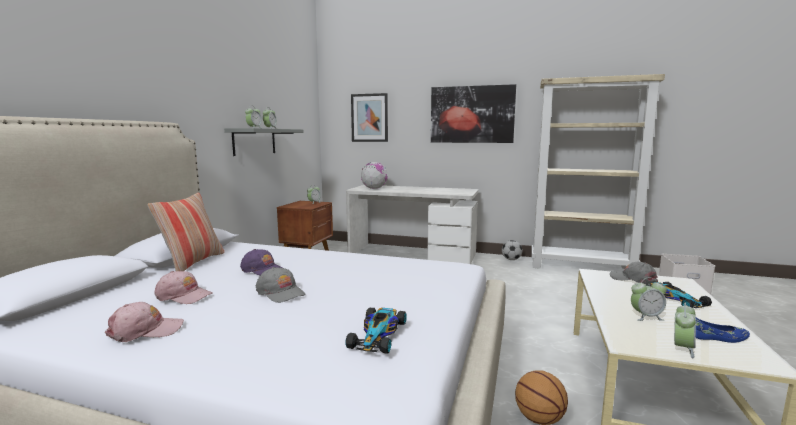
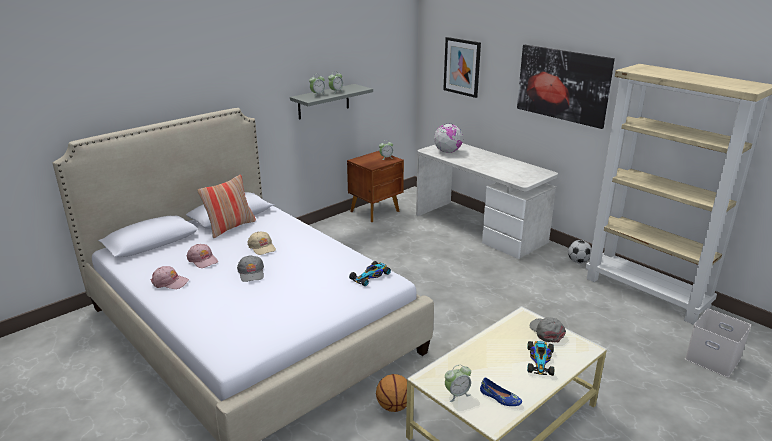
camera: 30 degrees right, 15 degrees up
(263, 270) = (262, 247): purple cap -> beige cap
(378, 334) = (264, 322): toy car -> toy car (371, 276)
(646, 317) = (482, 366): alarm clock -> none

